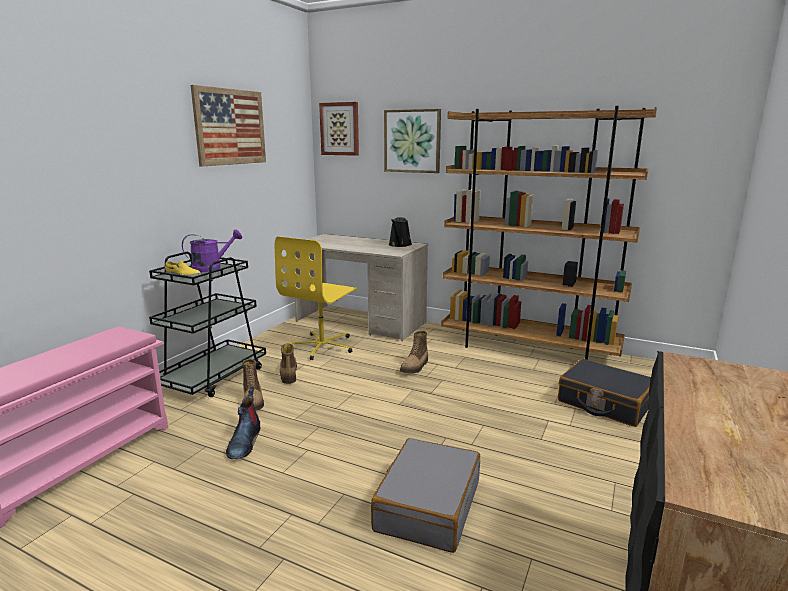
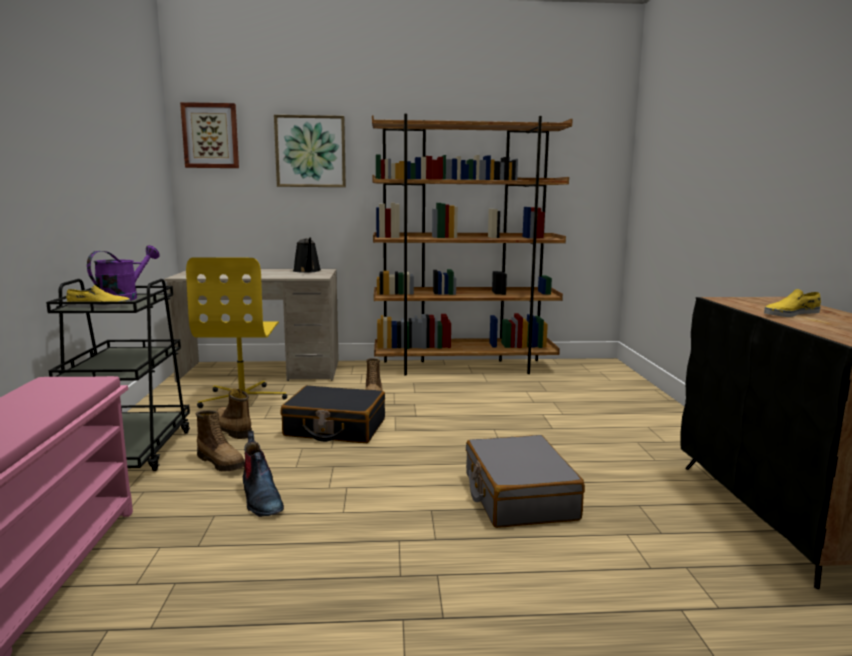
camera: 30 degrees left, 5 degrees down
(230, 127) = (102, 116): picture -> none
(604, 403) = (570, 394): black suitcase -> black suitcase (335, 428)
(718, 410) = (790, 314): none -> yellow shoe

